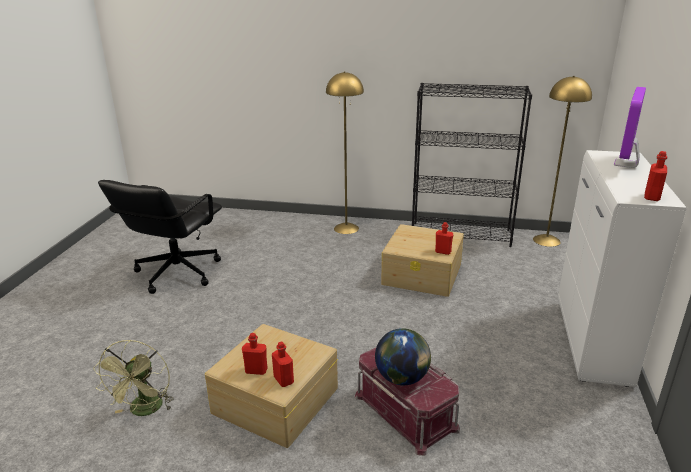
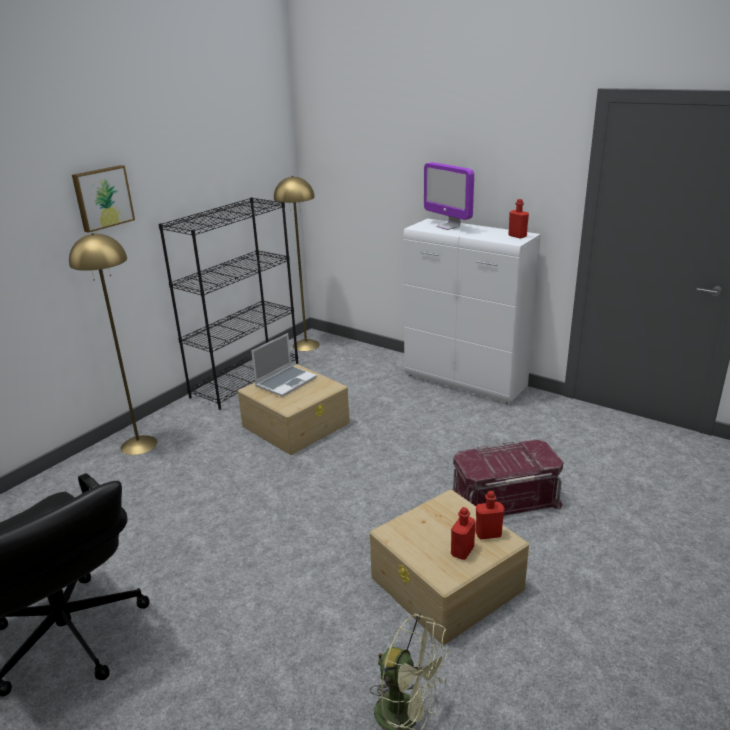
camera: 65 degrees left, 0 degrees up
(383, 52) = (102, 198): none -> picture
(402, 378) = (511, 464): globe -> none
(429, 237) = (286, 382): none -> laptop
(443, 252) = (324, 383): red bottle -> none

